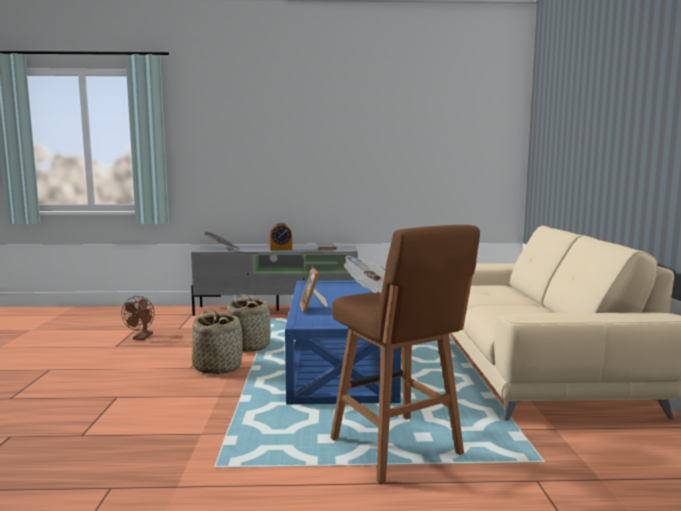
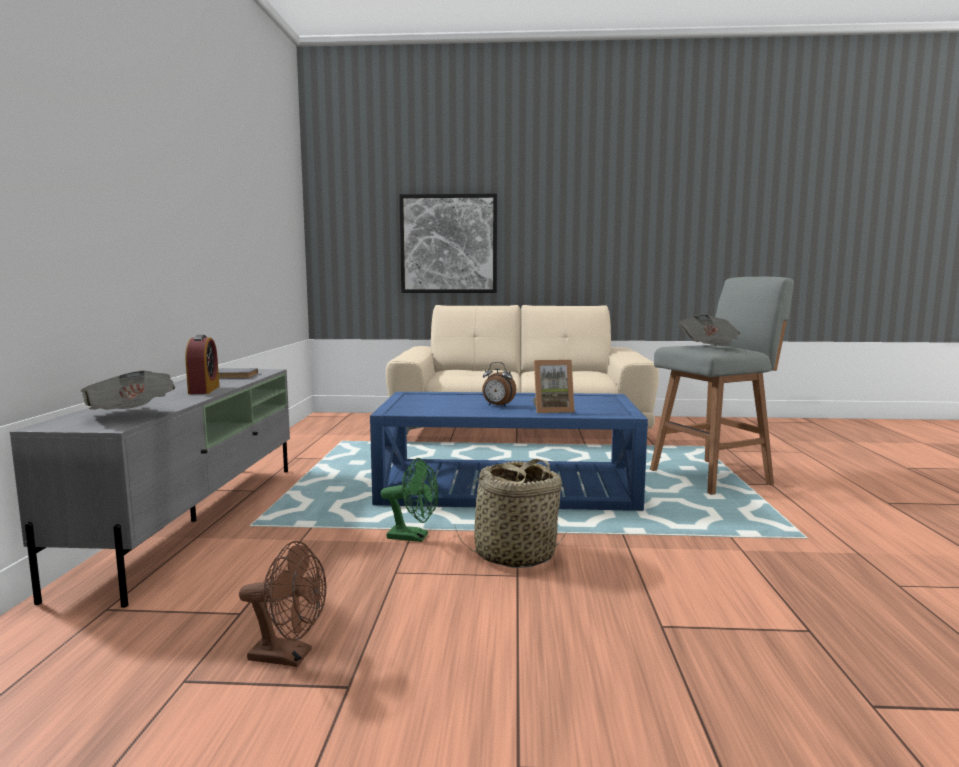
camera: 85 degrees left, 0 degrees up
(249, 346) = (414, 537): basket -> green fan
(332, 299) = (497, 406): none -> alarm clock
(398, 449) = (713, 477): brown stool -> grey stool
(583, 164) = (448, 244): none -> picture

